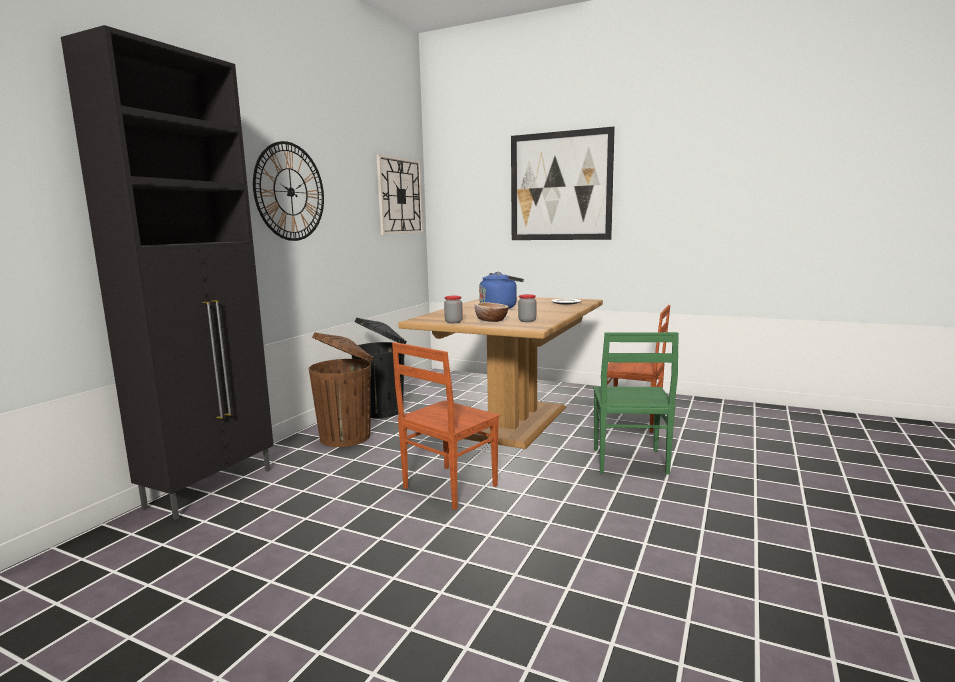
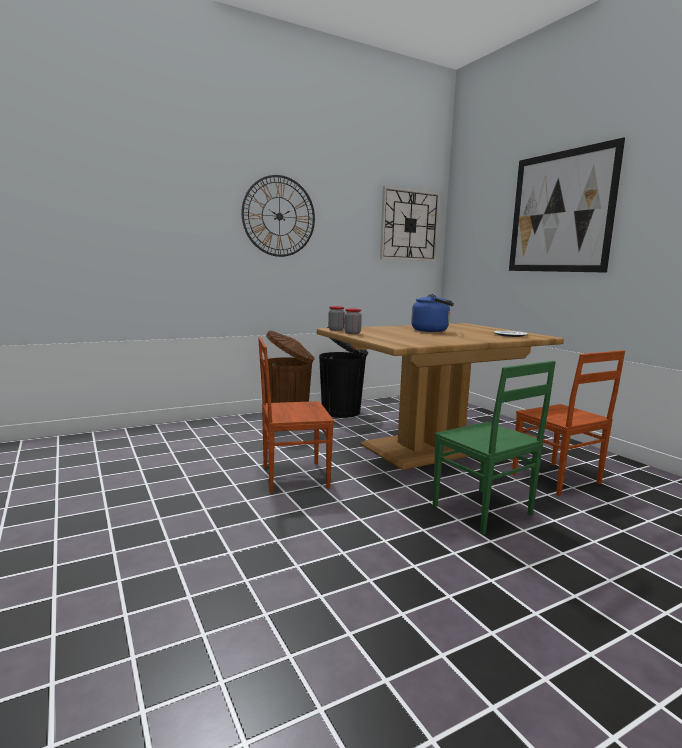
camera: 35 degrees right, 0 degrees up
(212, 487) = (166, 430): black cabinet -> none
(491, 320) = (386, 336): bowl -> none
(527, 321) = (413, 340): jar -> jar (336, 330)
(628, 461) = (482, 511): green chair -> green chair turned 75 degrees counterclockwise

